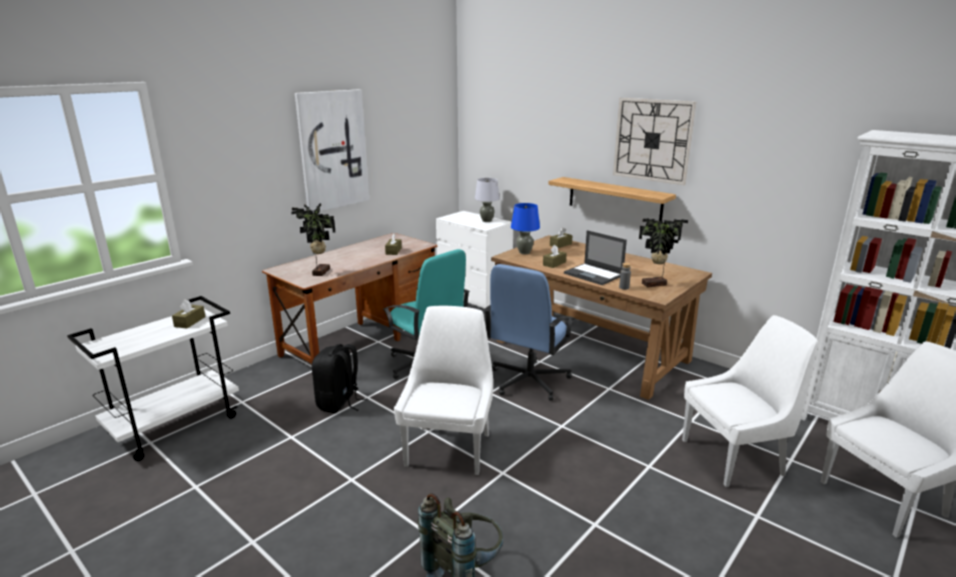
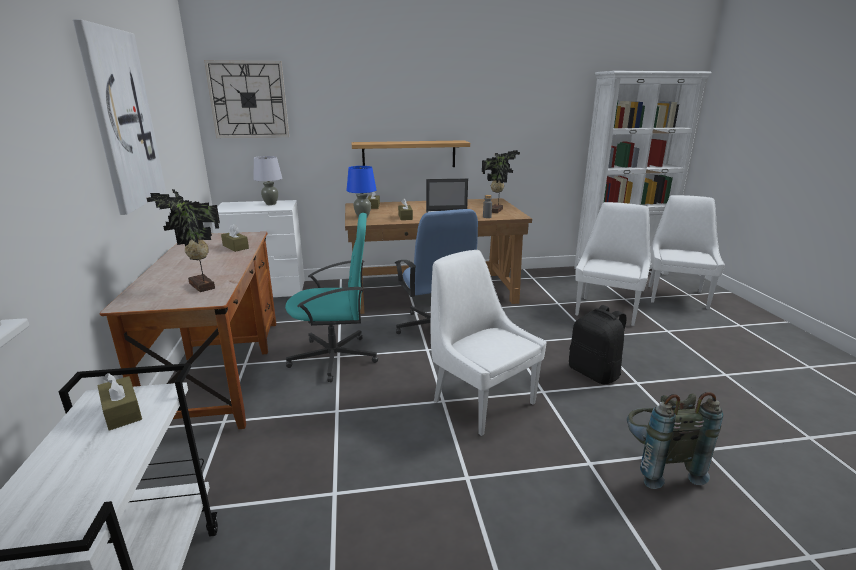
camera: 50 degrees left, 0 degrees up
(339, 403) = (319, 432): black backpack -> black backpack (594, 373)
(652, 140) = (439, 95): wall clock -> wall clock (248, 100)

